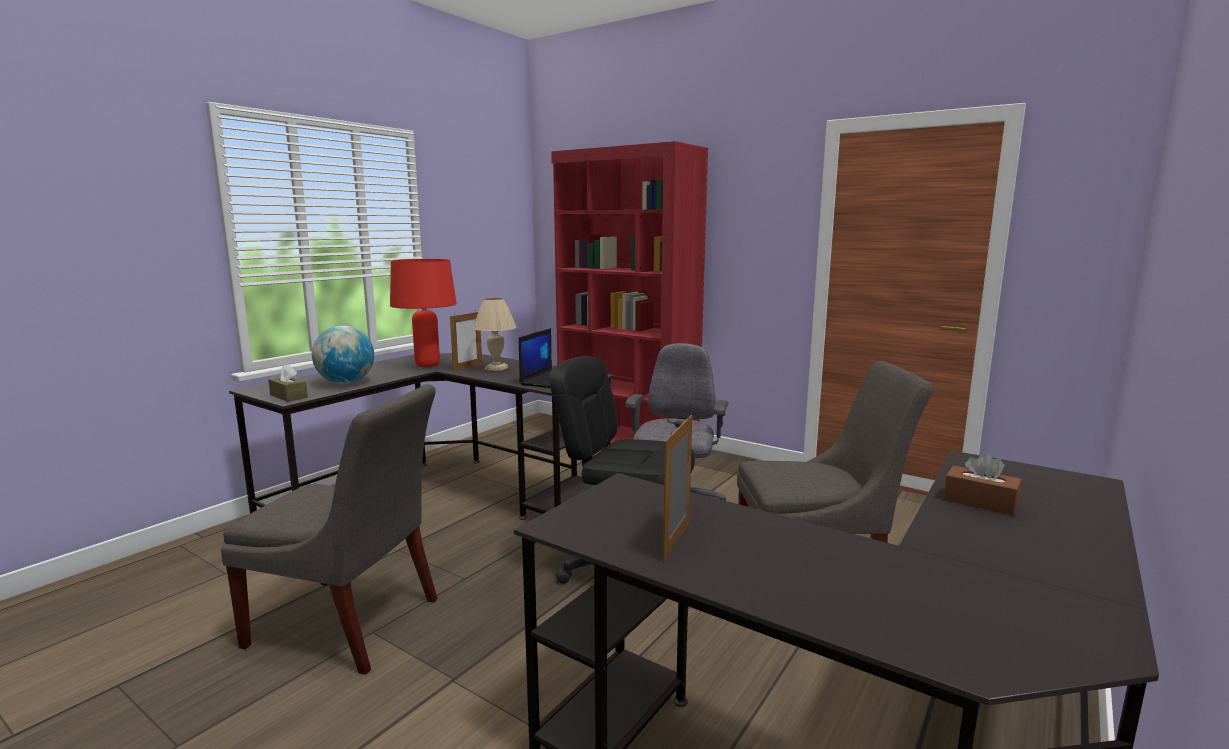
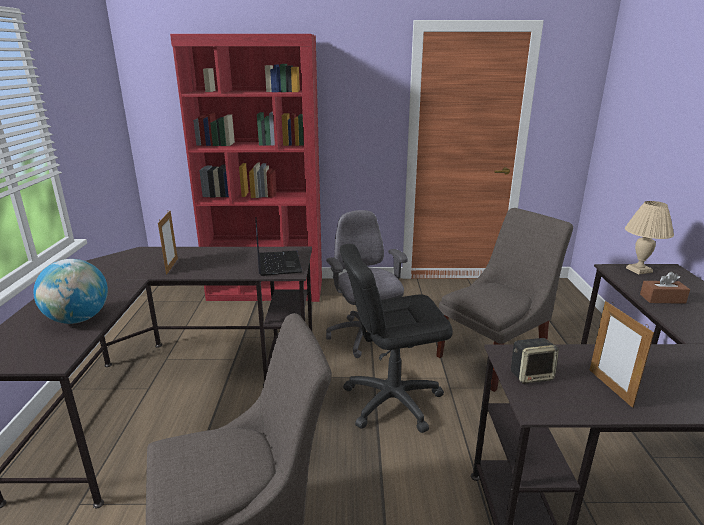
camera: 35 degrees left, 10 degrees up
(288, 396) = (44, 357): brown tissue box -> none
(427, 365) = (125, 274): red table lamp -> none
(495, 368) = (202, 262): beige table lamp -> beige table lamp (638, 270)
(609, 505) = (531, 375): none -> speaker

